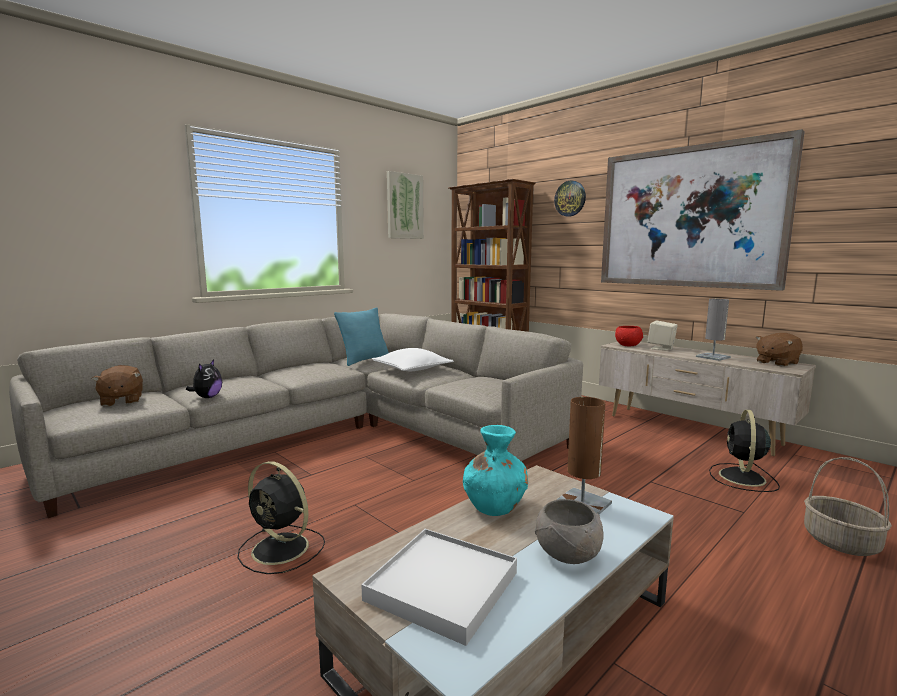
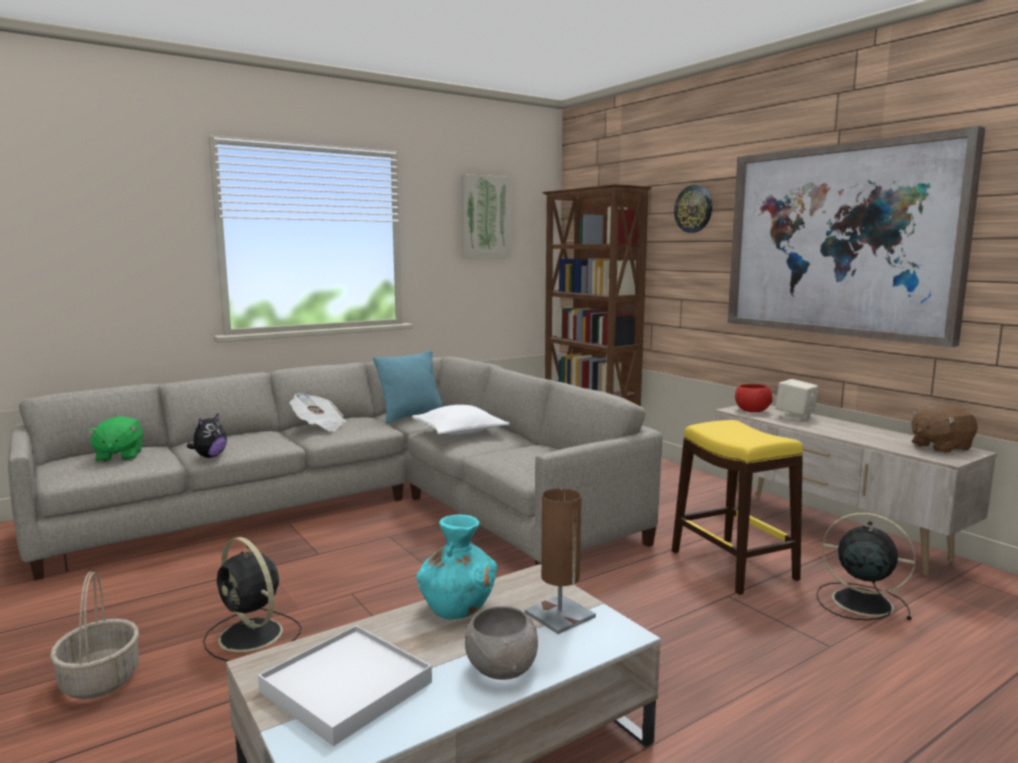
camera: 10 degrees right, 0 degrees up
(121, 401) = (119, 456): brown plush toy -> green plush toy
(293, 370) = (319, 426): none -> newspaper
(640, 458) = (733, 565): none -> yellow stool
(713, 357) = (855, 434): grey table lamp -> none
(742, 478) = (859, 602): black fan -> black fan turned 90 degrees clockwise
(840, 542) = (938, 697): basket -> basket (99, 680)

